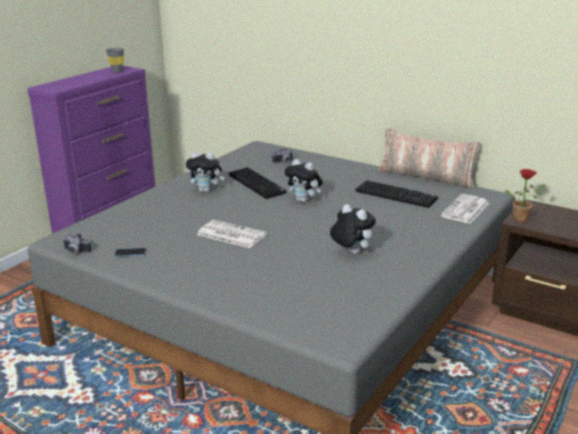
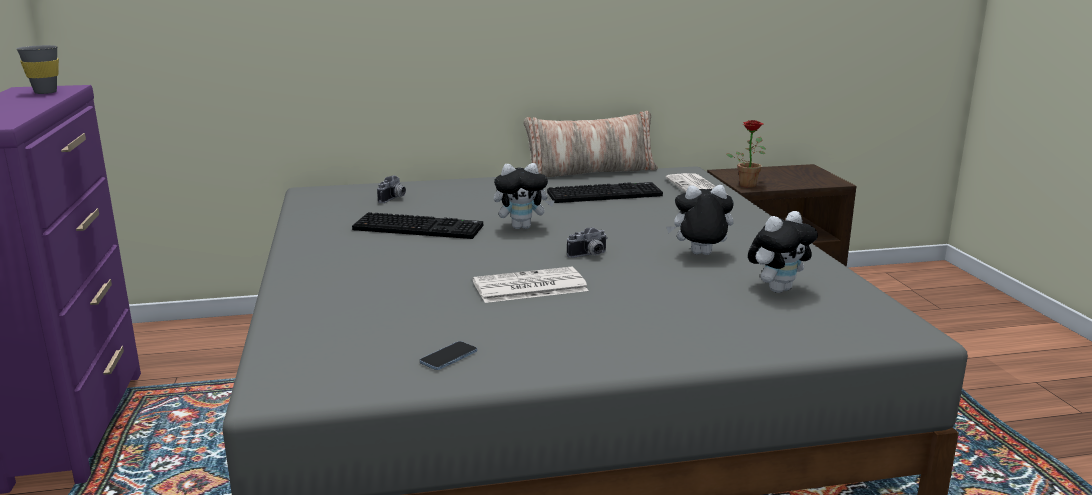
camera: 45 degrees left, 5 degrees down
(75, 252) = (352, 392): camera -> camera (589, 255)
(206, 190) = (365, 254): plush toy -> plush toy (778, 289)

